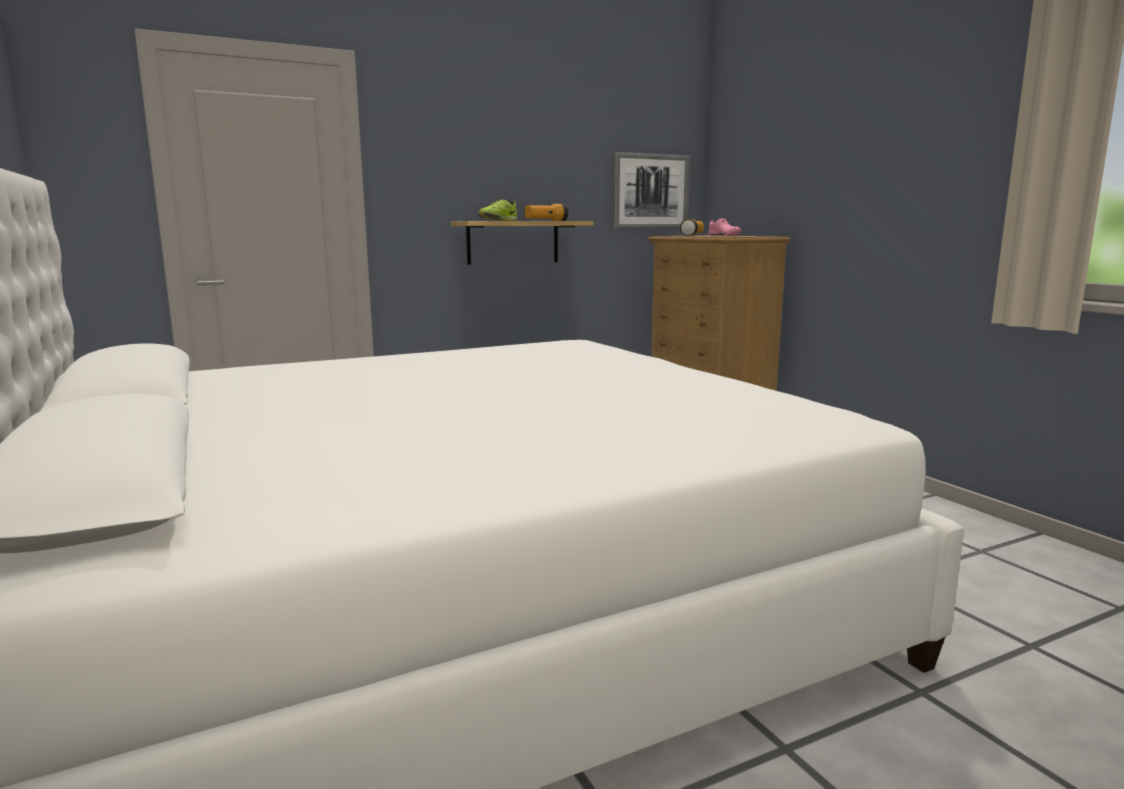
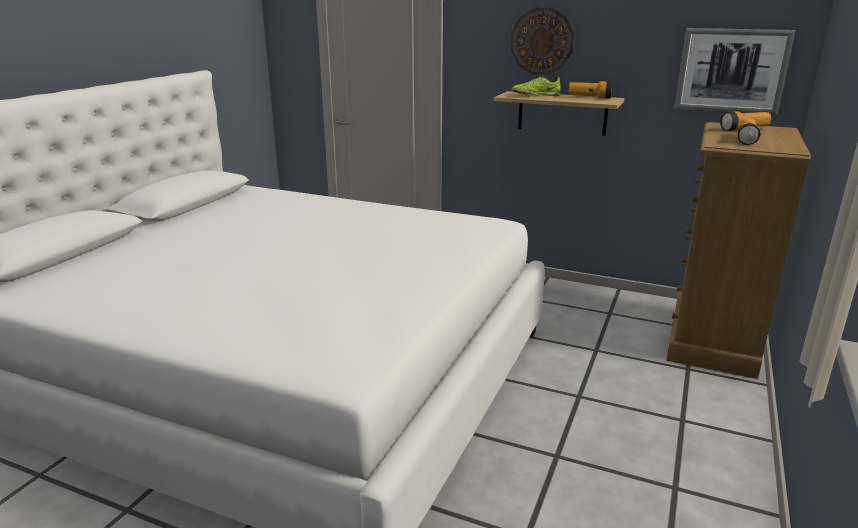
camera: 50 degrees right, 10 degrees up
(484, 164) = (542, 41): none -> wall clock
(724, 236) = (746, 140): pink shoe -> flashlight

